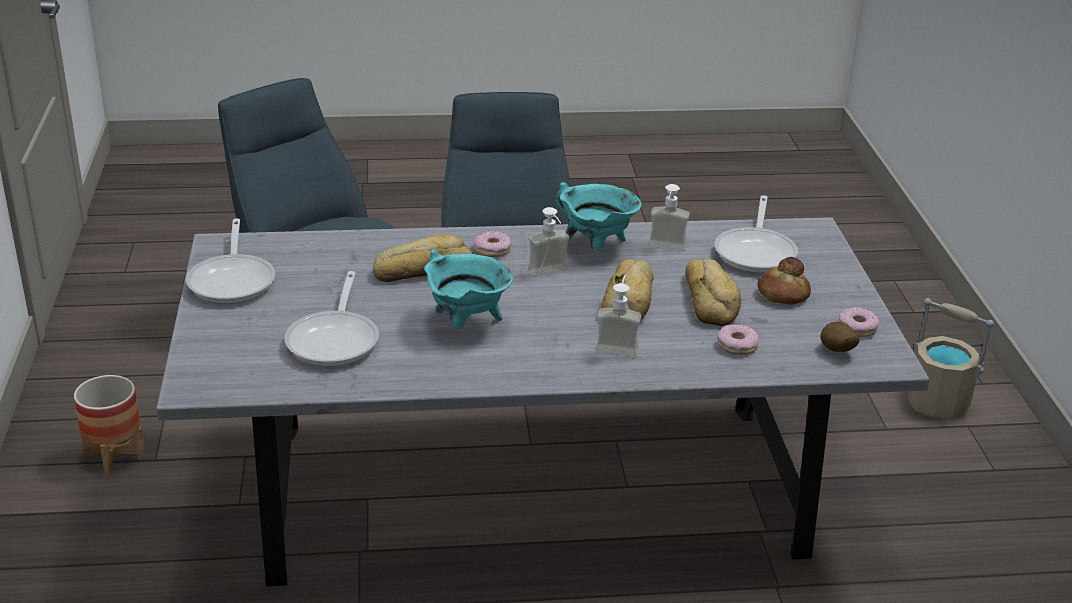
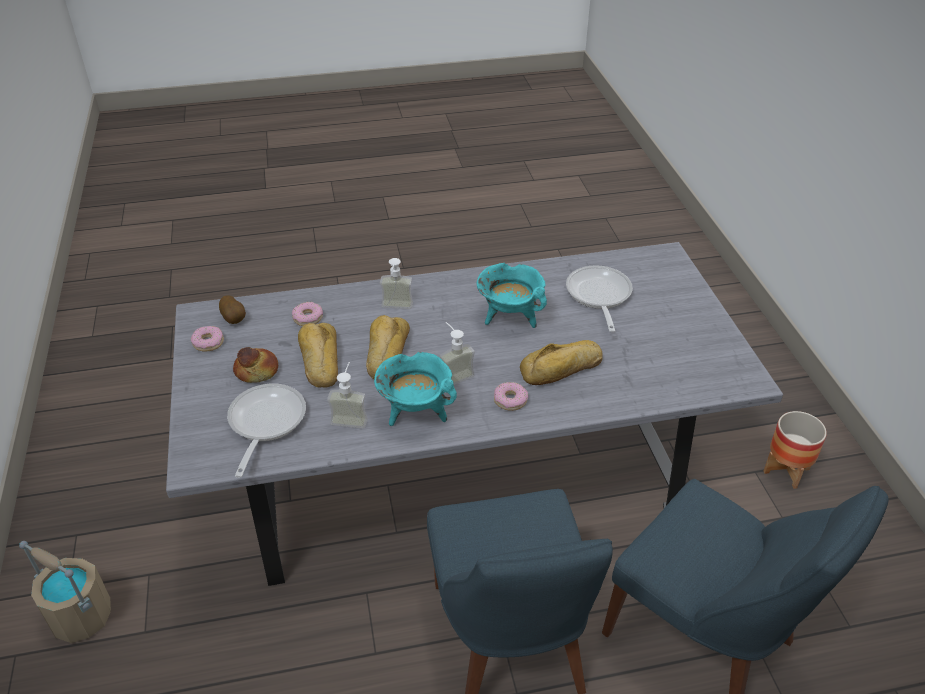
camera: 175 degrees right, 10 degrees up
(233, 280) = (708, 342): frying pan -> none

